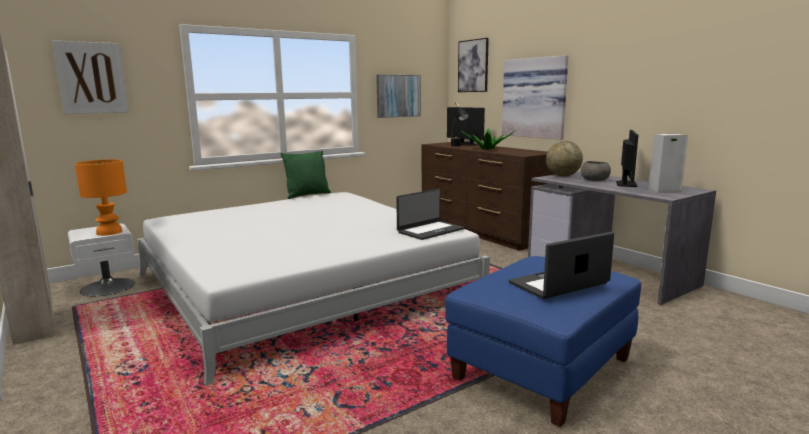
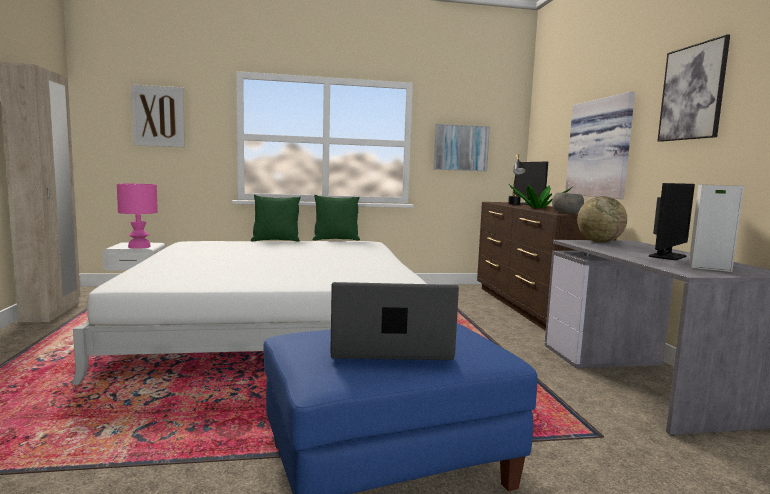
camera: 25 degrees right, 5 degrees down
(110, 232) = (139, 247): orange table lamp -> pink table lamp
(250, 204) = (275, 241): none -> green pillow
(430, 230) = (383, 280): laptop -> none
(473, 66) = (549, 115): picture -> picture (692, 92)
(595, 180) = (631, 249): grey bowl -> grey bowl (567, 213)

